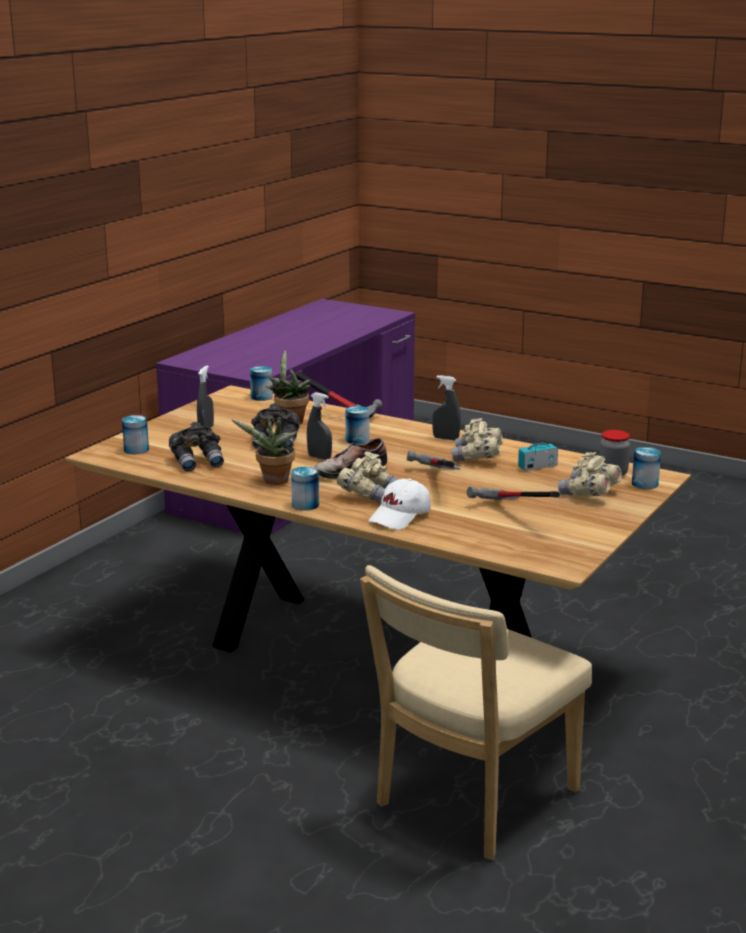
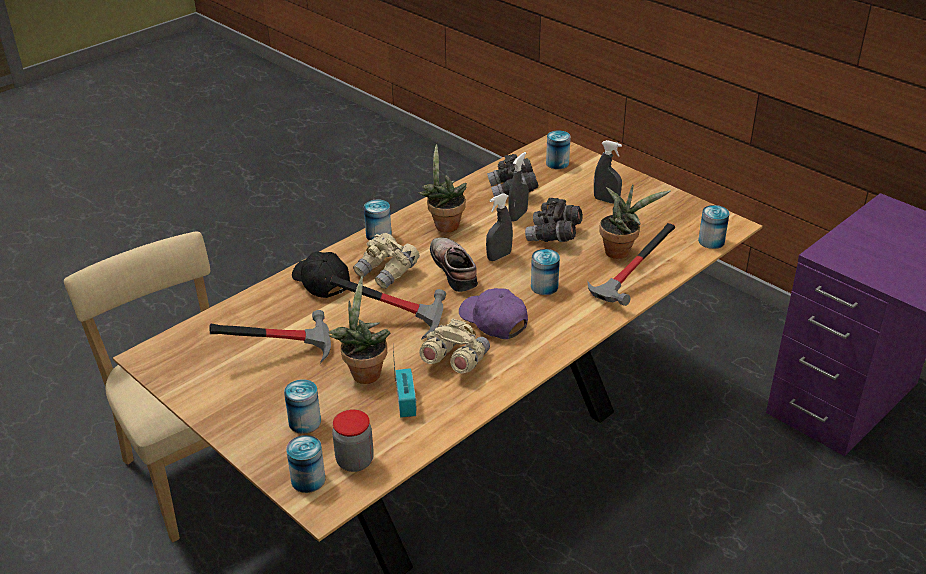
camera: 105 degrees right, 15 degrees up
(400, 517) = (320, 282): white cap -> black cap
(416, 451) = (493, 321): none -> purple cap
(446, 438) = (528, 350): grey spray bottle -> grey spray bottle (518, 216)
(514, 483) = (364, 372): none -> potted plant
(589, 494) = (304, 422): beige binoculars -> can

